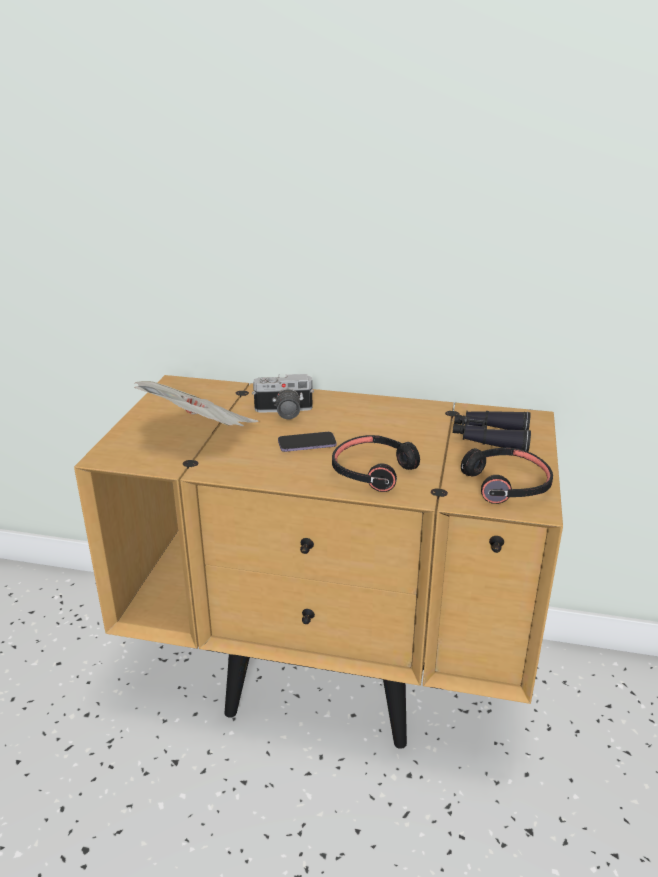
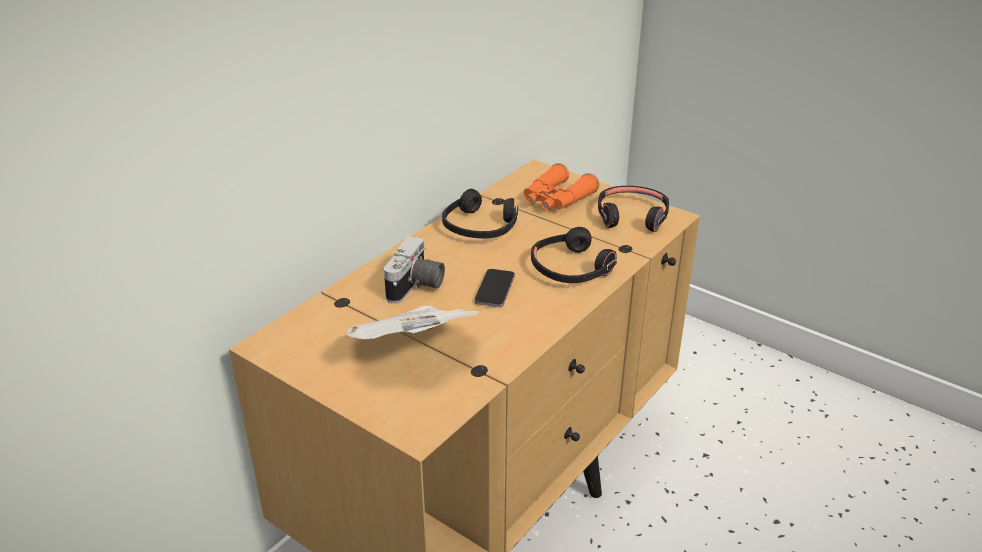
camera: 65 degrees left, 5 degrees up
(399, 415) = (480, 227): none -> black headphones
(490, 438) = (556, 199): black binoculars -> orange binoculars

